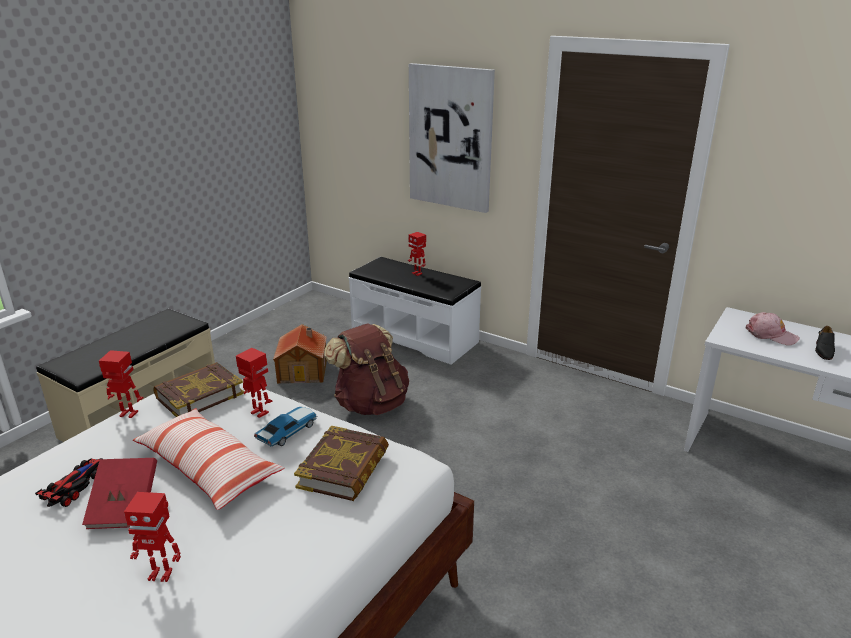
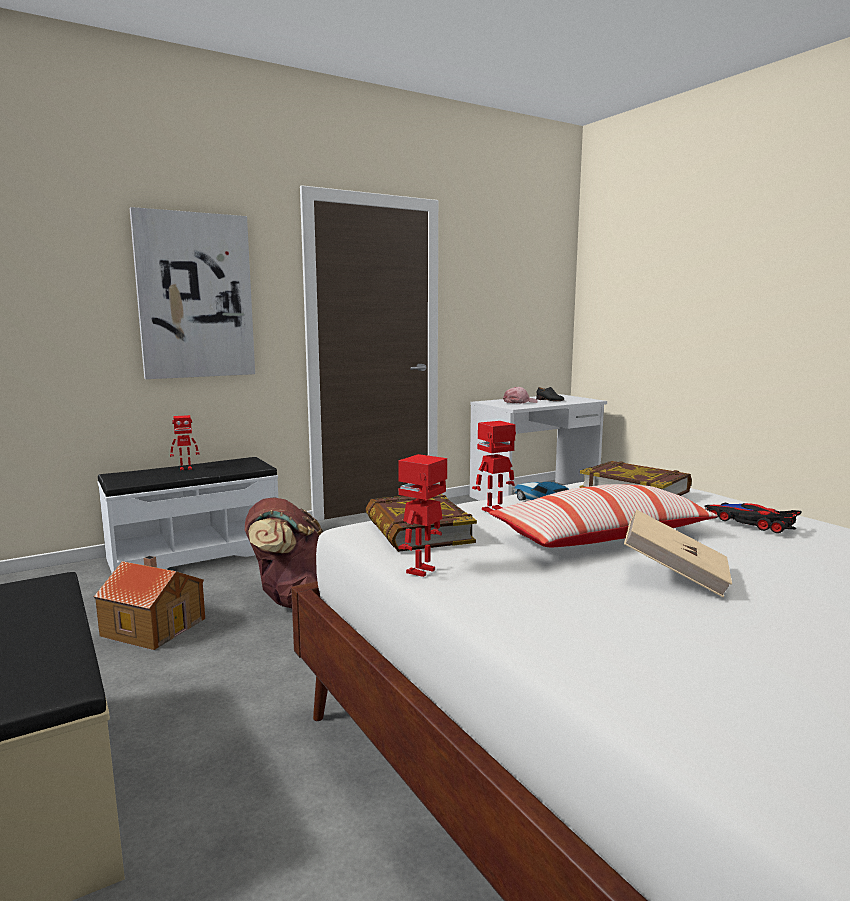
camera: 65 degrees left, 15 degrees down
(77, 484) = (605, 605): toy car -> toy car (747, 521)
(125, 507) = (674, 576): red book -> beige book
(161, 574) = (807, 563): toy robot -> none

